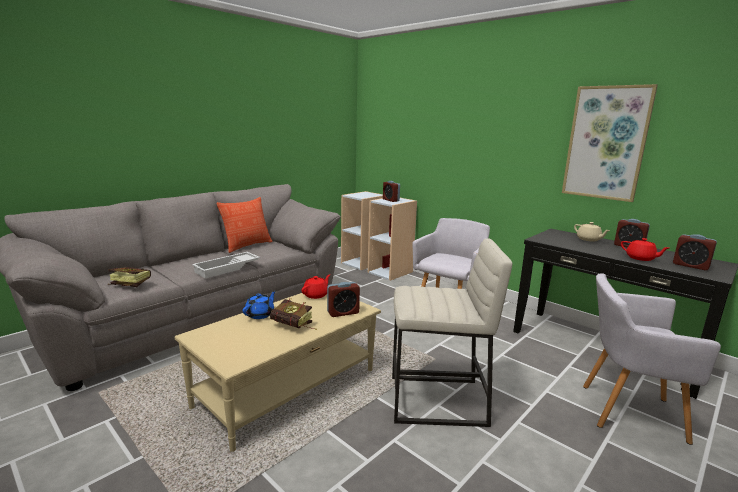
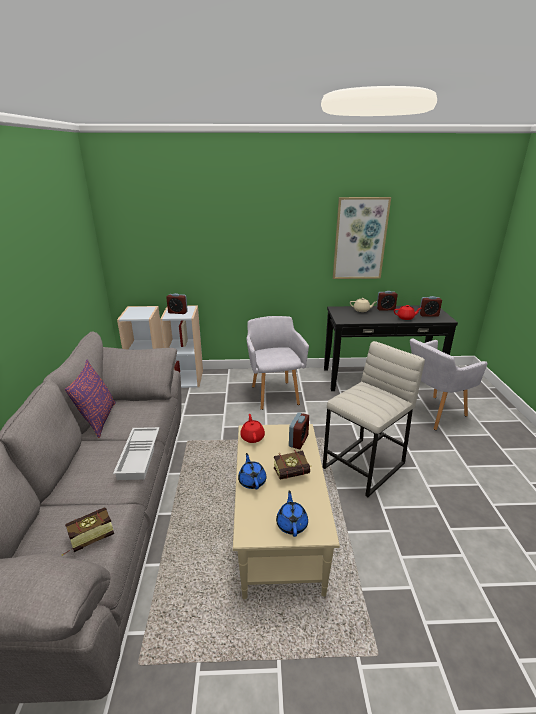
camera: 45 degrees left, 10 degrees up
(227, 348) = (292, 524): none -> blue teapot
(247, 246) = (99, 420): orange pillow -> purple pillow

